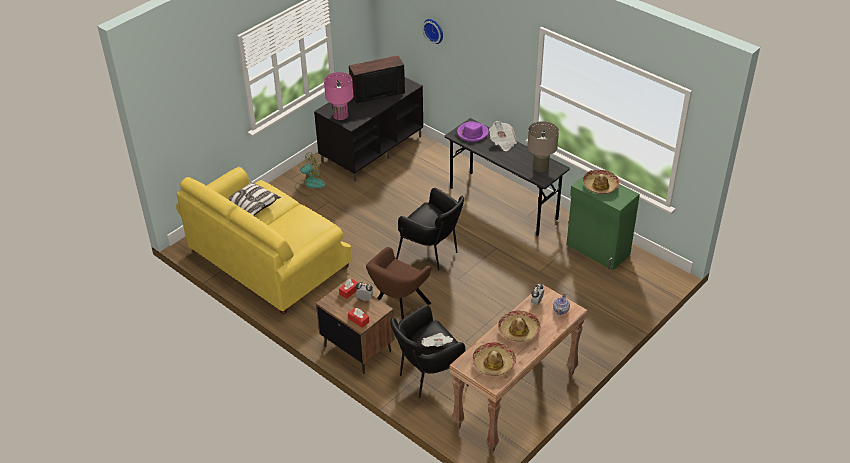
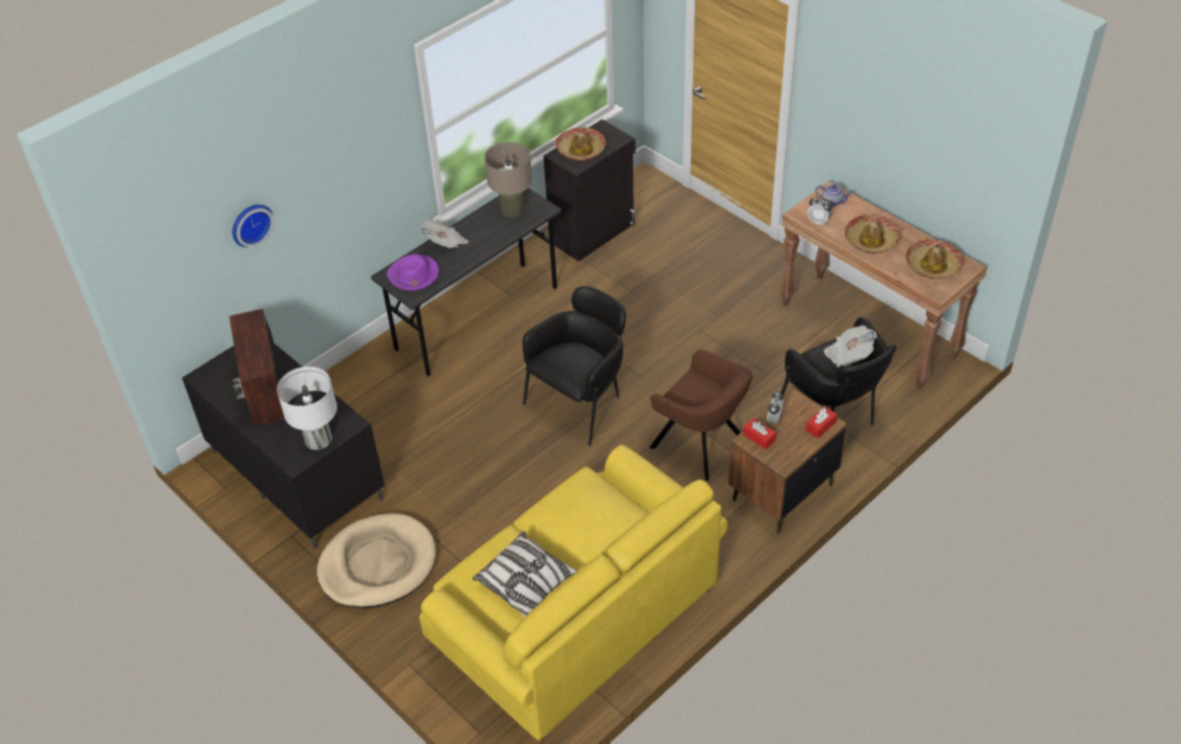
camera: 85 degrees left, 5 degrees up
(309, 185) = (377, 564): fan -> beige dog bed
(340, 115) = (318, 439): pink table lamp -> white table lamp
(597, 250) = (593, 233): green cabinet -> black cabinet

